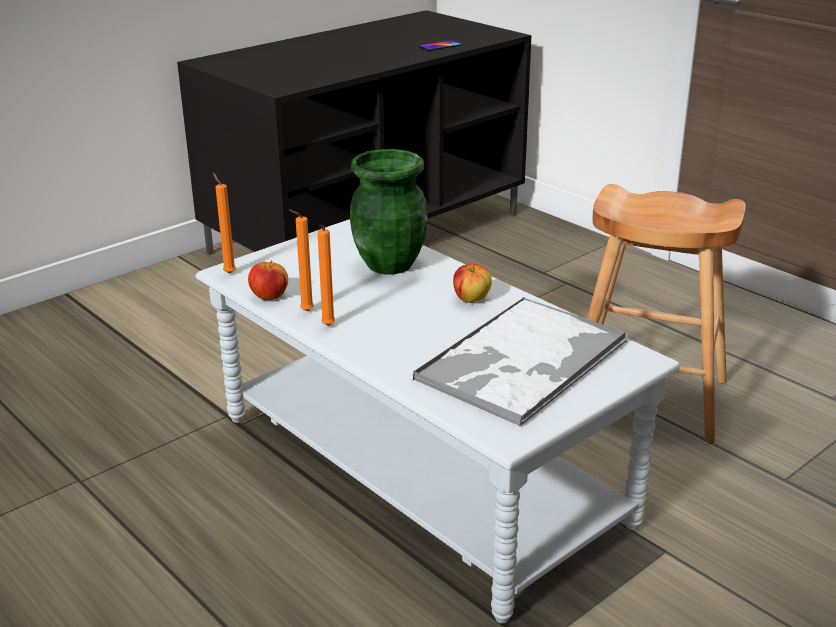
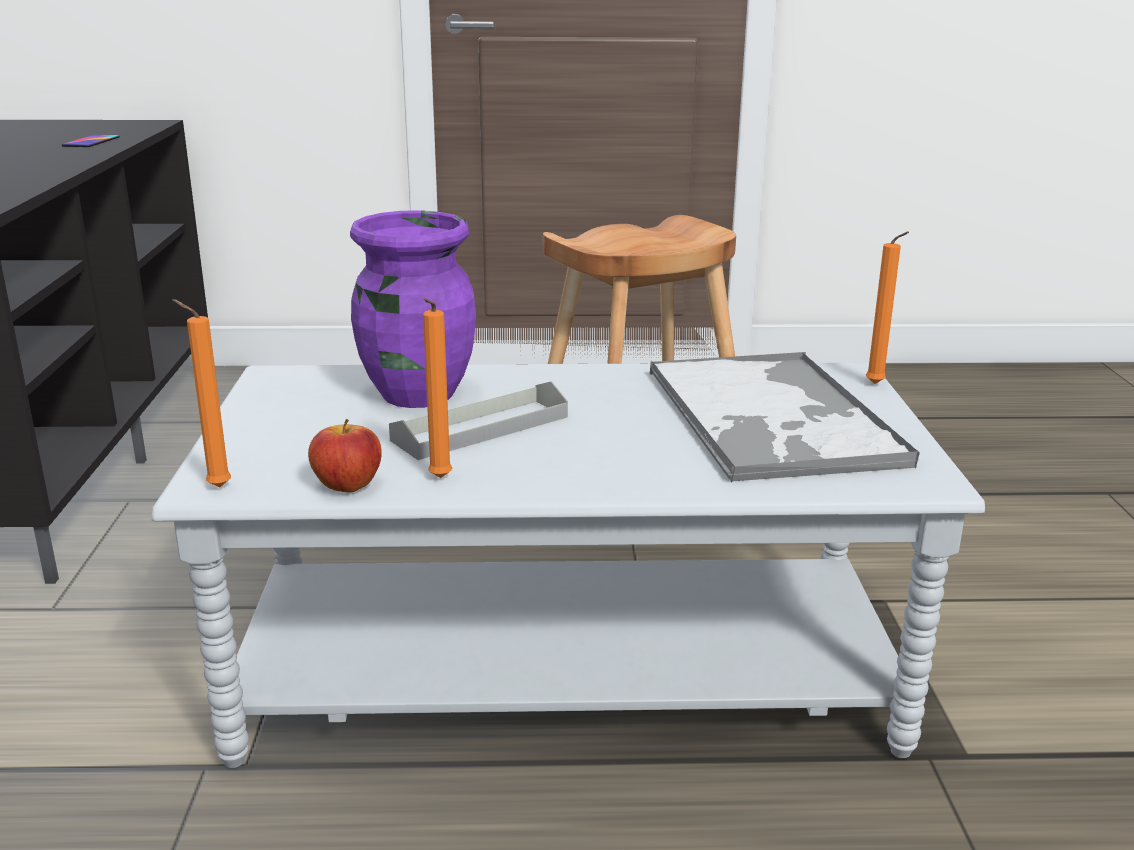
camera: 50 degrees left, 5 degrees down
(327, 327) = (507, 481): orange candle -> orange candle (877, 385)
(375, 296) = (481, 428): none -> grey tray
(390, 264) = (417, 394): green vase -> purple vase
(471, 299) = (588, 389): apple -> none

